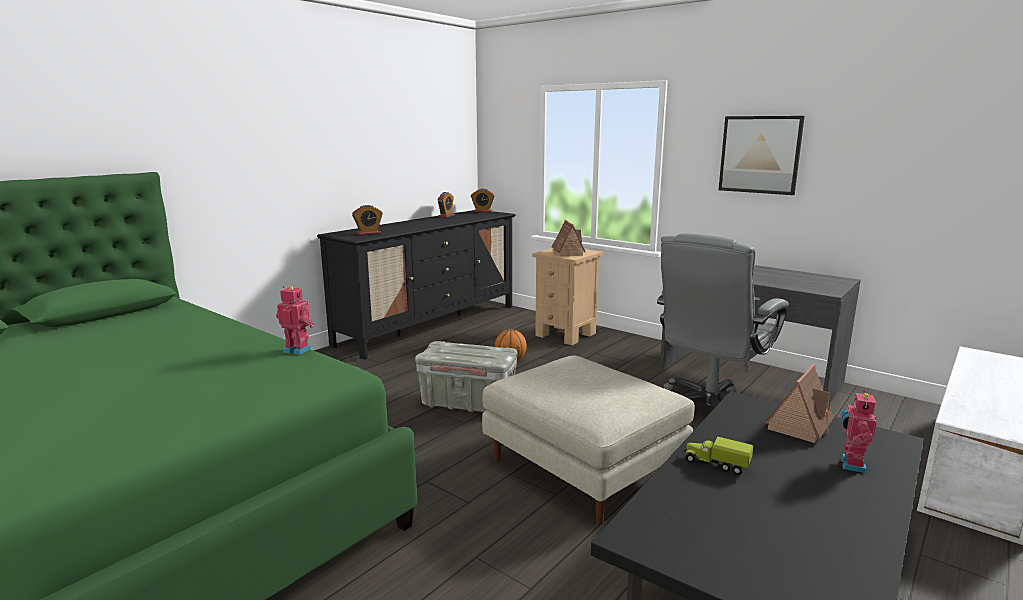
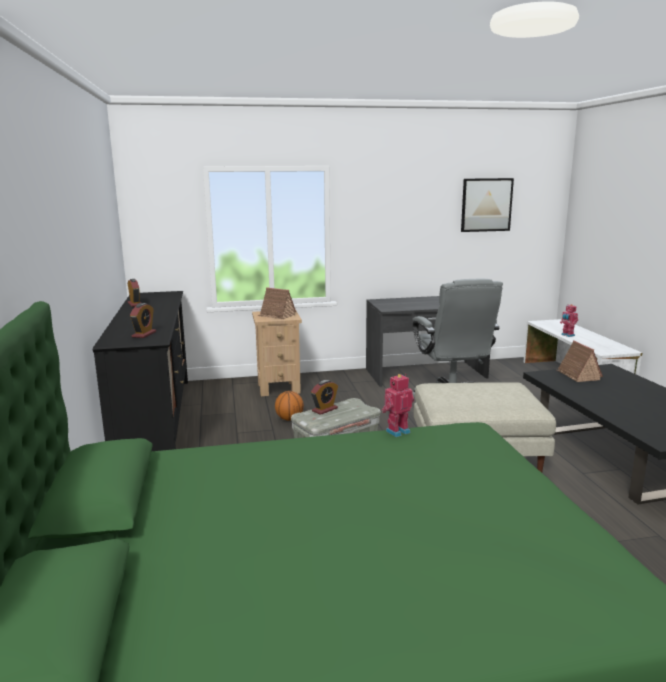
camera: 50 degrees left, 0 degrees up
(482, 211) = (147, 294): alarm clock -> alarm clock (324, 409)
(715, 464) = (604, 403): toy truck -> none
(760, 154) = (403, 220): picture -> picture (486, 205)
(851, 464) = (625, 382): toy robot -> toy robot (567, 335)

